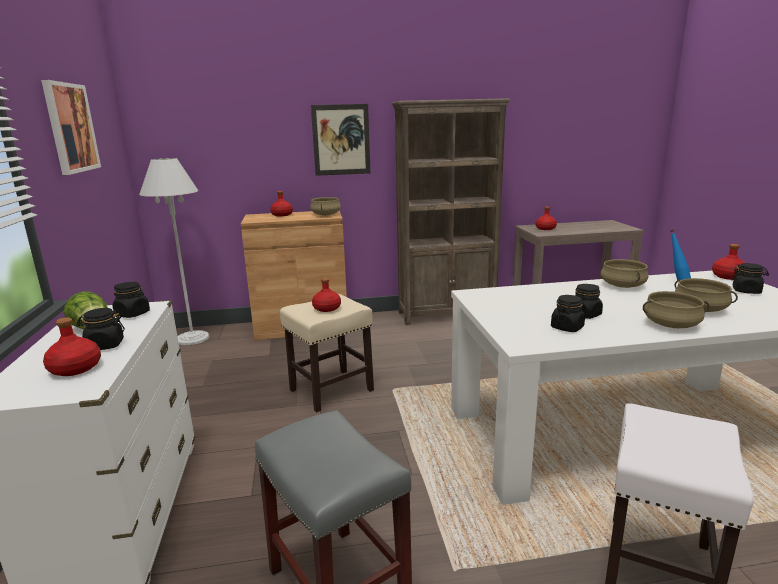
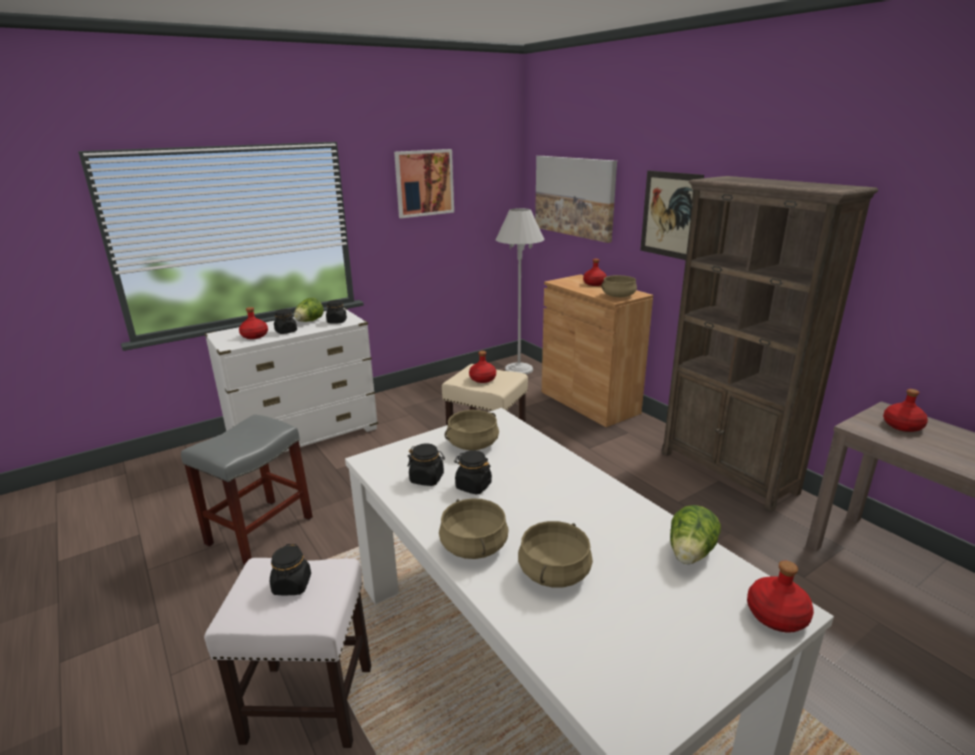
camera: 65 degrees right, 5 degrees up
(218, 139) = (574, 196): none -> picture
(622, 285) = (612, 506): beige cooking pot -> beige cooking pot (472, 444)
(676, 280) = (690, 554): blue bottle -> lettuce
(746, 291) = (695, 630): black jar -> black jar (292, 585)

